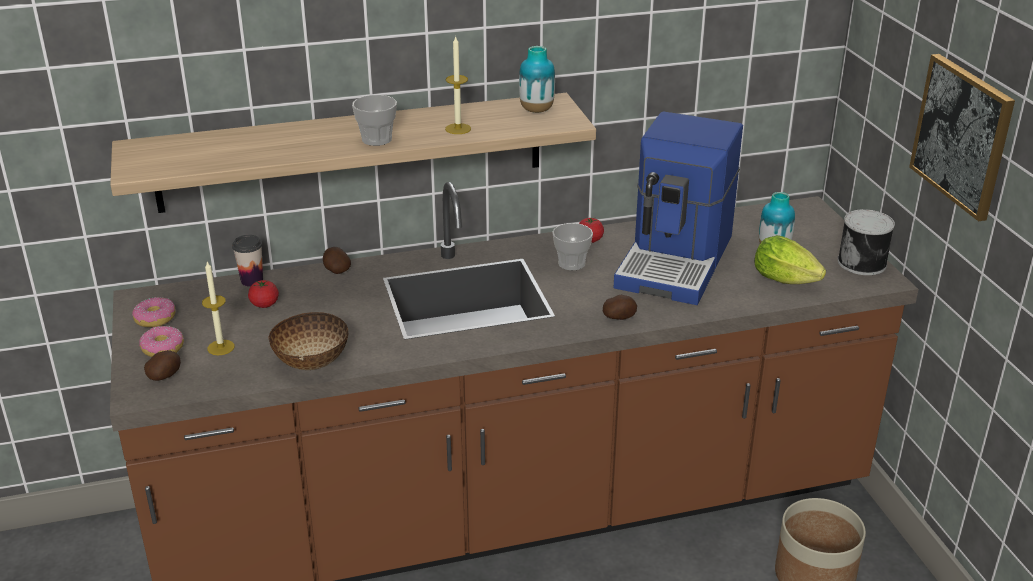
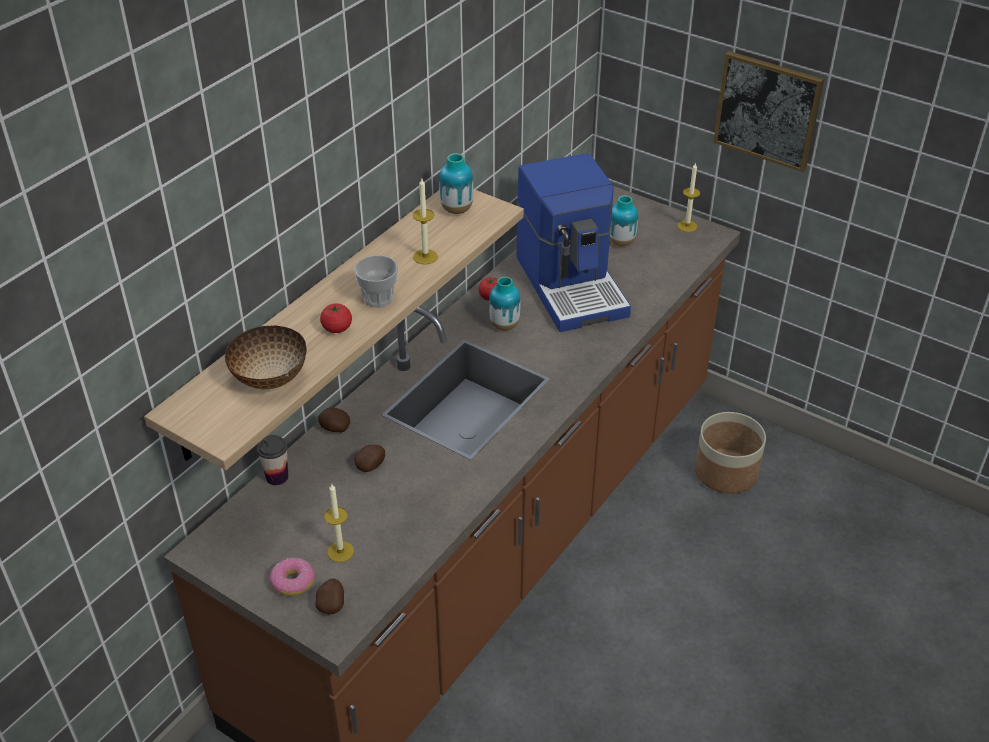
camera: 40 degrees left, 10 degrees up
(155, 318) = (245, 560): donut -> none
(264, 304) = (320, 492): tomato -> tomato (337, 328)
(311, 362) = (430, 521): bowl -> bowl (269, 378)
(571, 263) = (504, 325): cup -> vase
(619, 317) = (593, 355): potato -> potato (371, 466)
(788, 281) = (661, 266): lettuce -> none
(863, 263) = (687, 226): can -> candle

